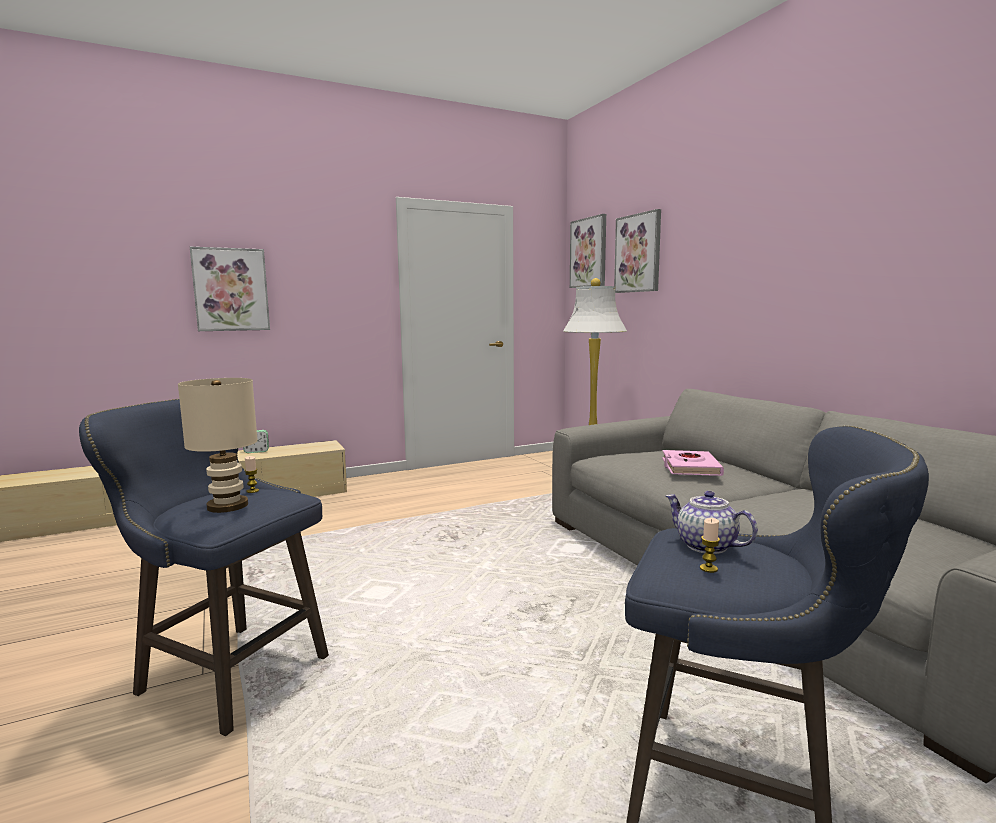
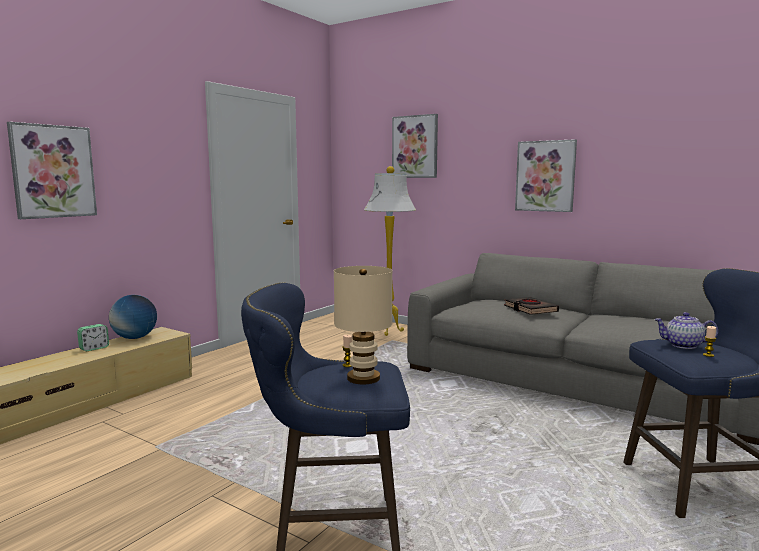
camera: 30 degrees left, 0 degrees up
(298, 447) = (135, 338): none -> globe
(588, 252) = (359, 142): picture -> picture (545, 176)
(690, 468) = (530, 309): pink book -> black book

